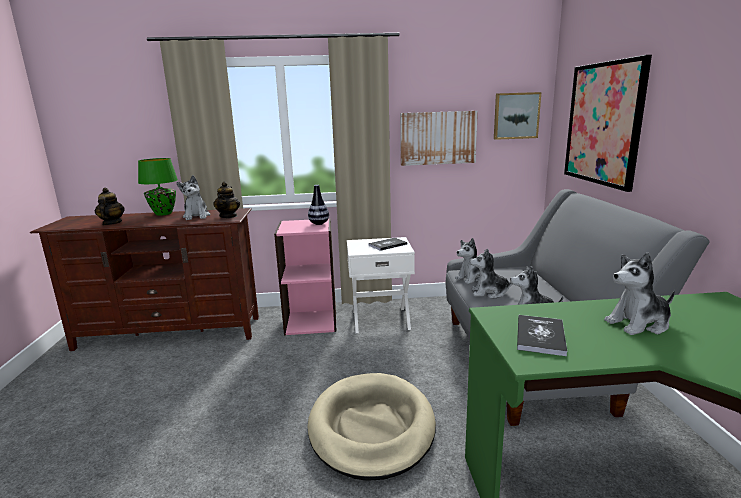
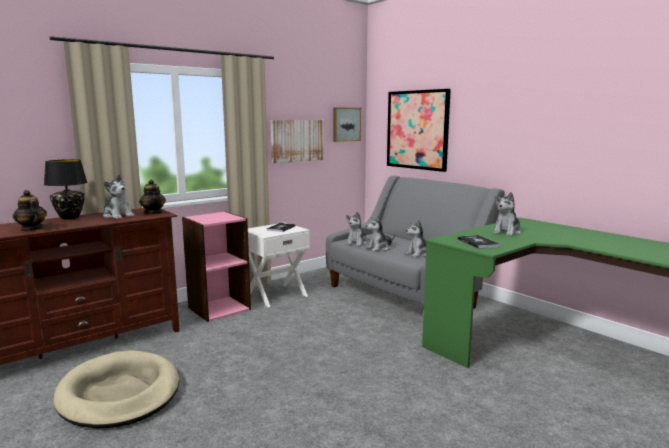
camera: 35 degrees left, 5 degrees down
(163, 213) = (69, 217): green table lamp -> black table lamp
(319, 223) = (225, 215): vase -> none
(371, 428) = (352, 351): beige dog bed -> beige dog bed (119, 393)

